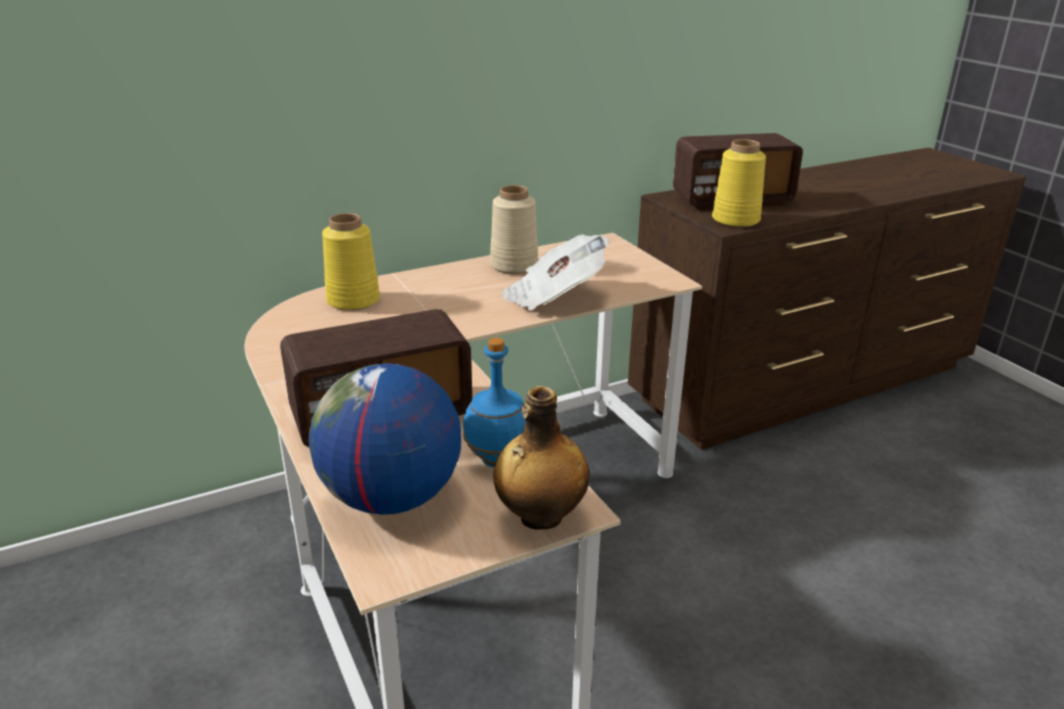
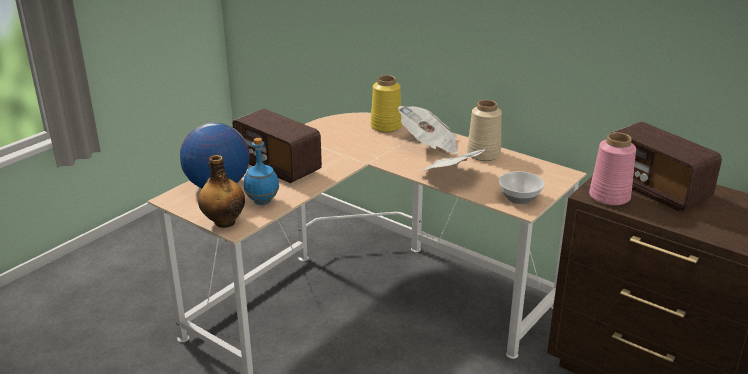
camera: 65 degrees right, 0 degrees up
(450, 288) = (429, 145): none -> newspaper
(645, 277) = (519, 198): none -> bowl
(736, 220) = (610, 197): yellow vase -> pink vase

